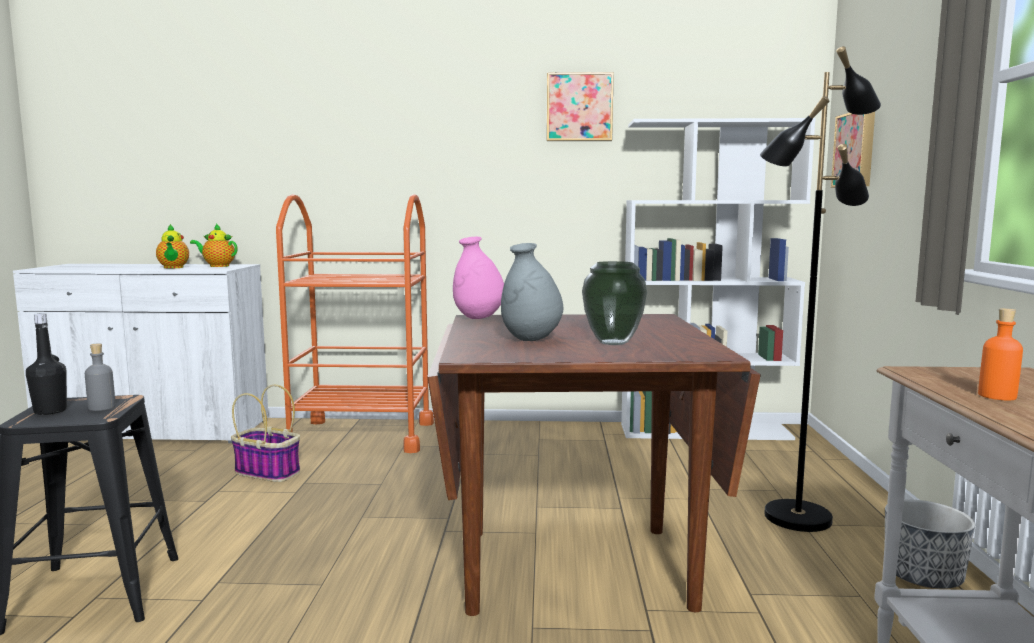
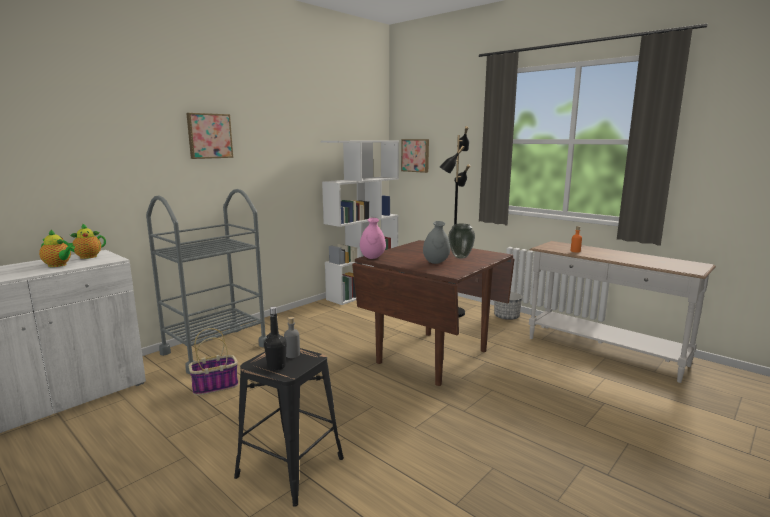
camera: 50 degrees left, 5 degrees up
(362, 436) = (215, 349): orange cart -> grey cart
(579, 107) = (296, 130): picture -> picture (209, 136)

